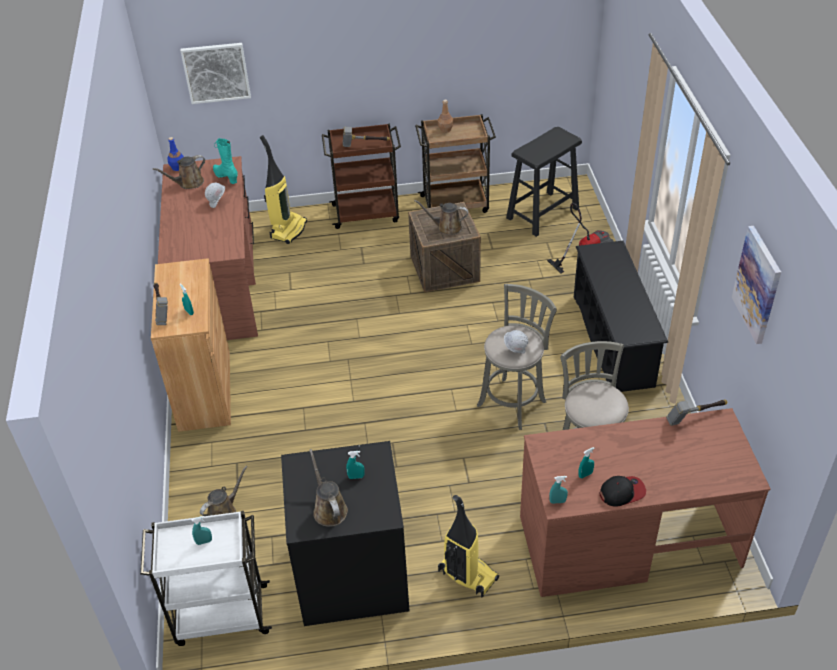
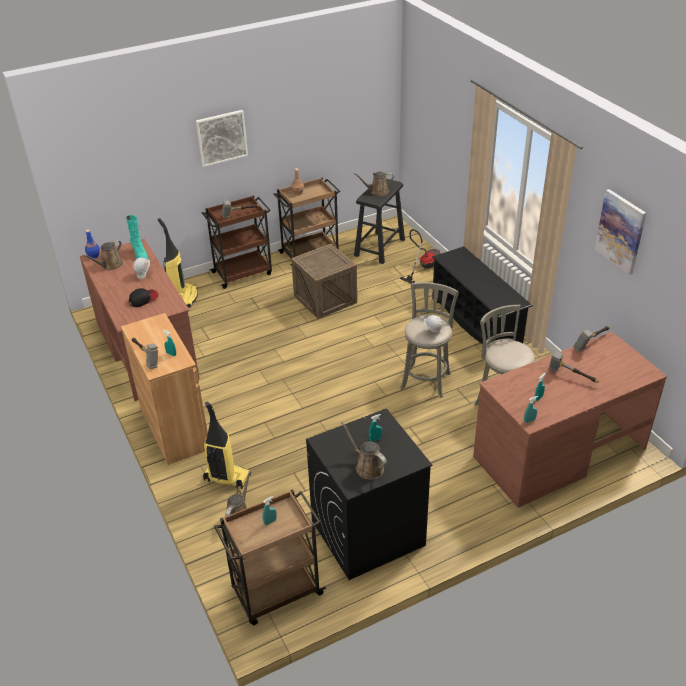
camera: 20 degrees left, 5 degrees down
(216, 72) = (113, 171): picture -> picture (221, 137)
(220, 615) = (275, 592): white cart -> brown cart
(226, 177) = (140, 255): turquoise boot -> turquoise boot turned 150 degrees counterclockwise
(446, 227) = (327, 263): brown watering can -> brown watering can (377, 192)
(467, 575) = (455, 508): vacuum cleaner -> vacuum cleaner (226, 478)
(622, 492) = (571, 403): cap -> cap (143, 299)
(642, 456) = (570, 376): none -> hammer

